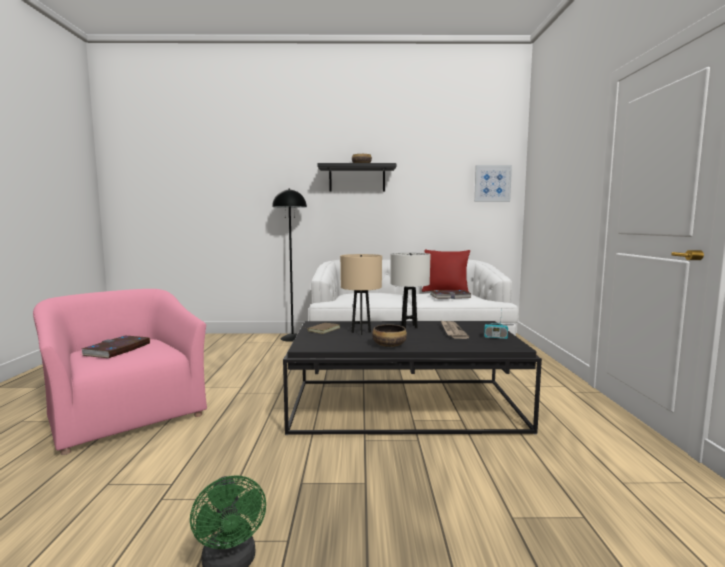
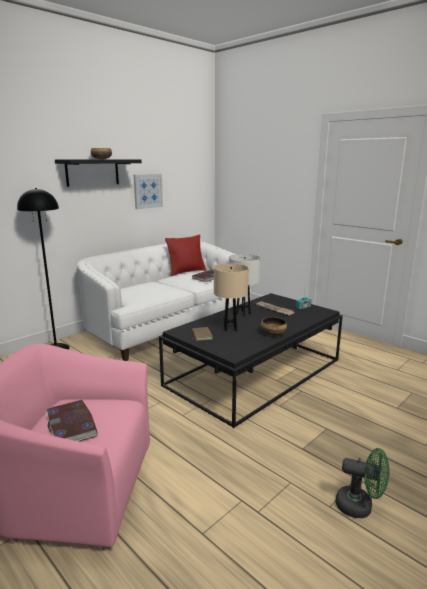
camera: 45 degrees left, 10 degrees up
(492, 183) = (195, 173): picture -> picture (148, 191)

